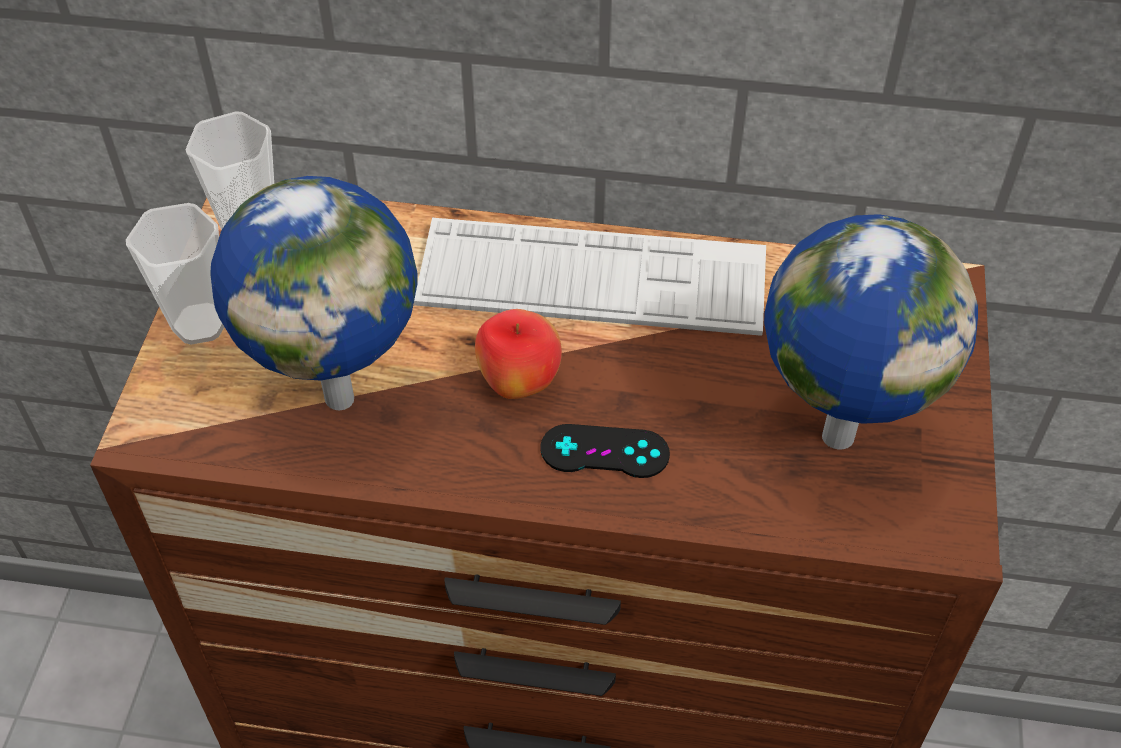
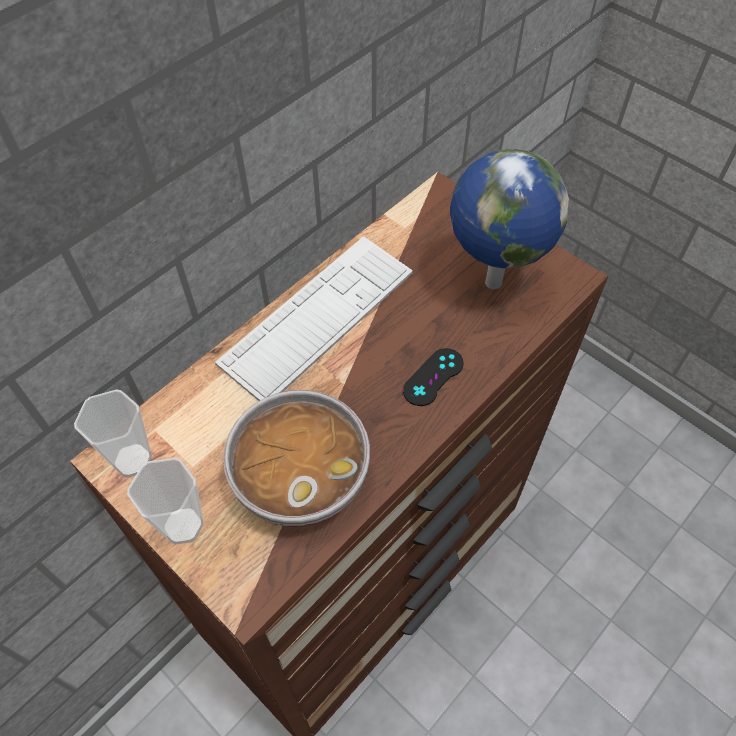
camera: 55 degrees left, 5 degrees up
(341, 395) = (300, 477): globe -> bowl
(519, 383) = (360, 389): apple -> none

